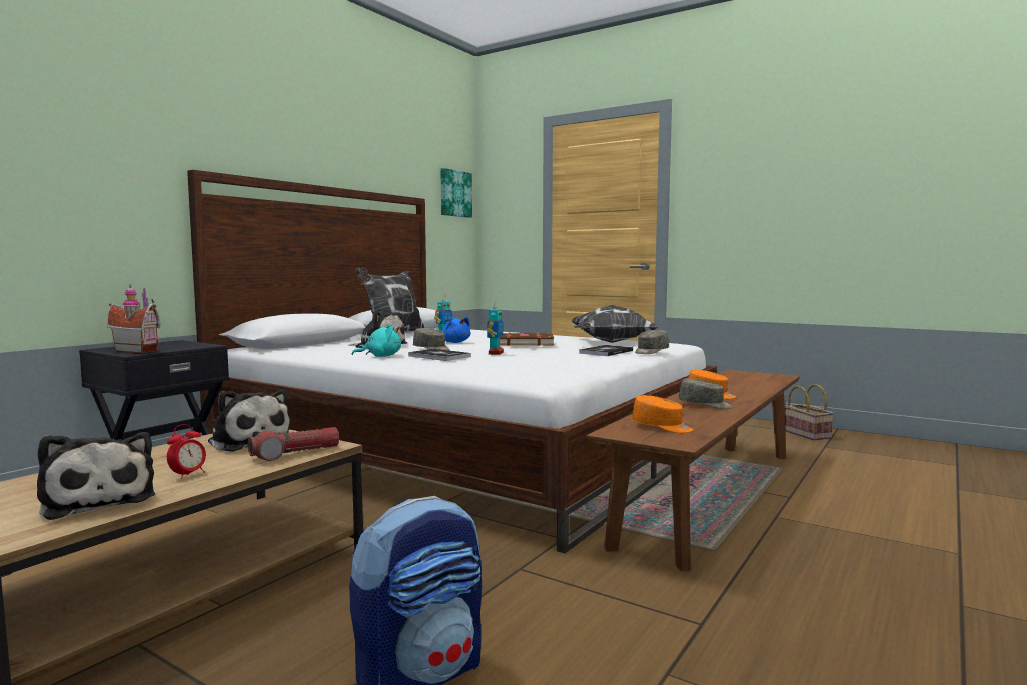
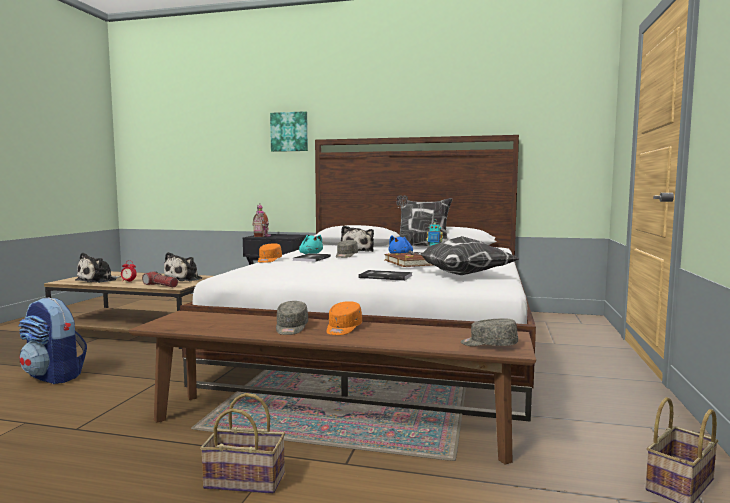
camera: 70 degrees right, 0 degrees up
(454, 193) = (574, 124): picture -> picture (289, 132)
(495, 353) = (329, 262): toy robot -> none
(650, 351) = (402, 283): grey cap -> grey cap (488, 344)
(662, 427) = (200, 321): orange cap -> orange cap (269, 260)
(827, 531) = (247, 480): none -> basket

